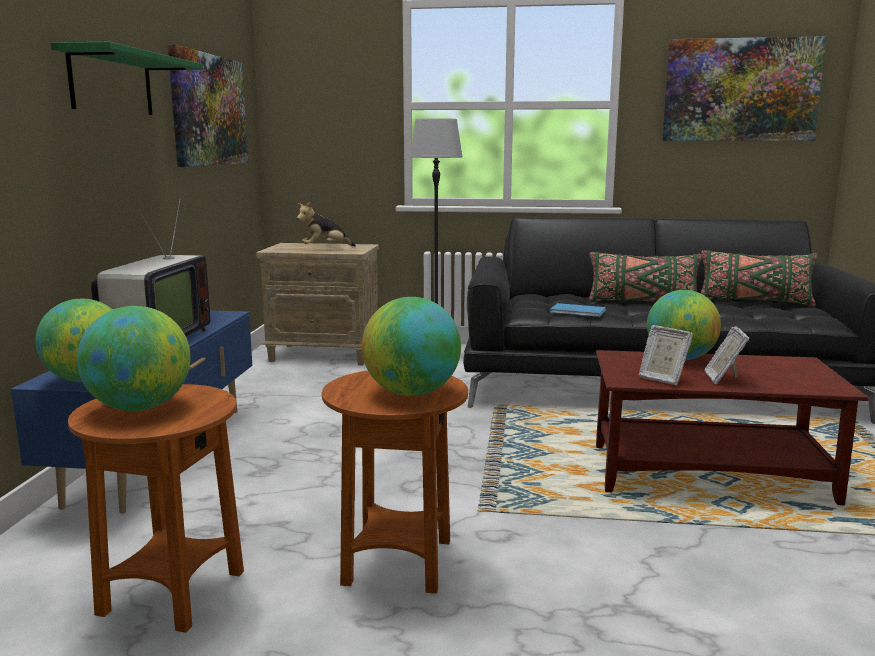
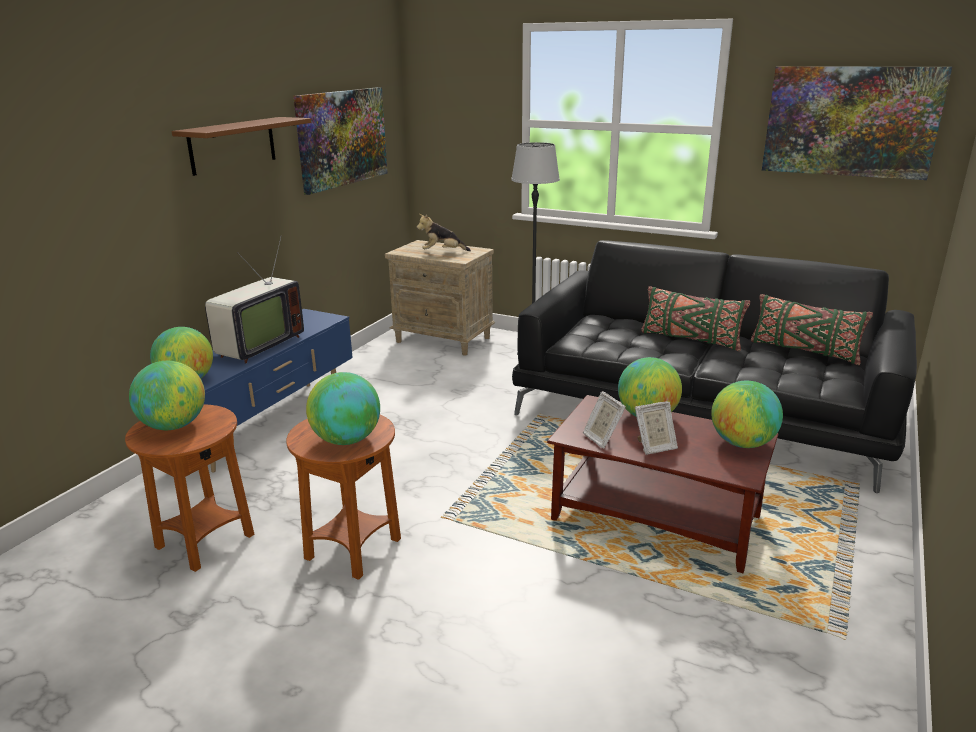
camera: 20 degrees right, 10 degrees up
(112, 83) = (233, 145): green shelf -> brown shelf
(579, 311) = (614, 346): blue book -> none
(723, 379) = (654, 447): picture frame -> picture frame turned 135 degrees counterclockwise
(798, 367) = (742, 443): none -> globe

